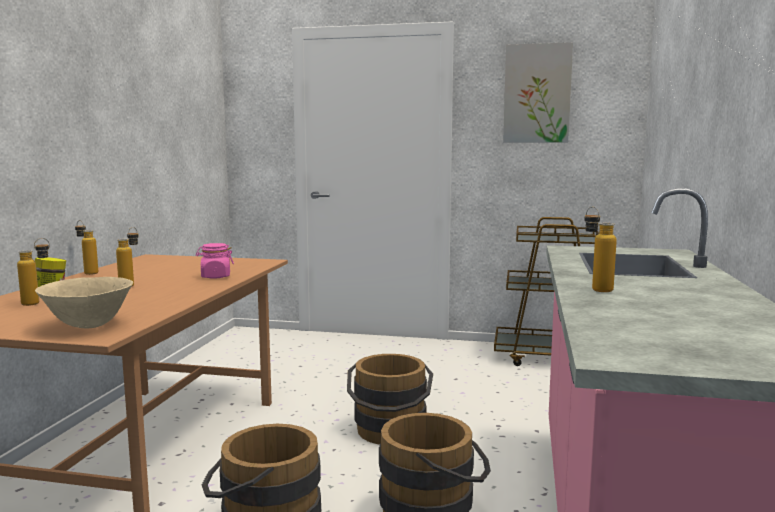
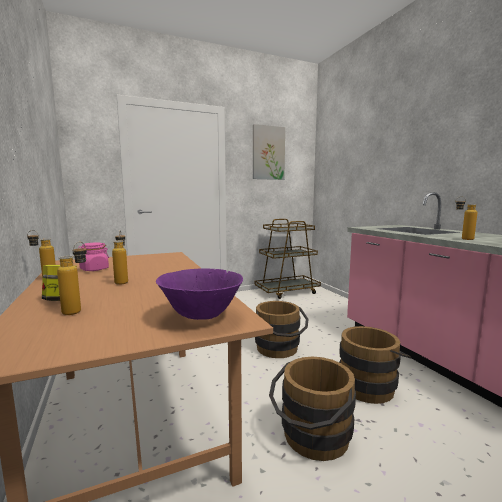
camera: 35 degrees left, 0 degrees up
(89, 326) = (201, 316): beige bowl -> purple bowl
(215, 276) = (171, 266): pink jar -> pink jar (94, 269)

